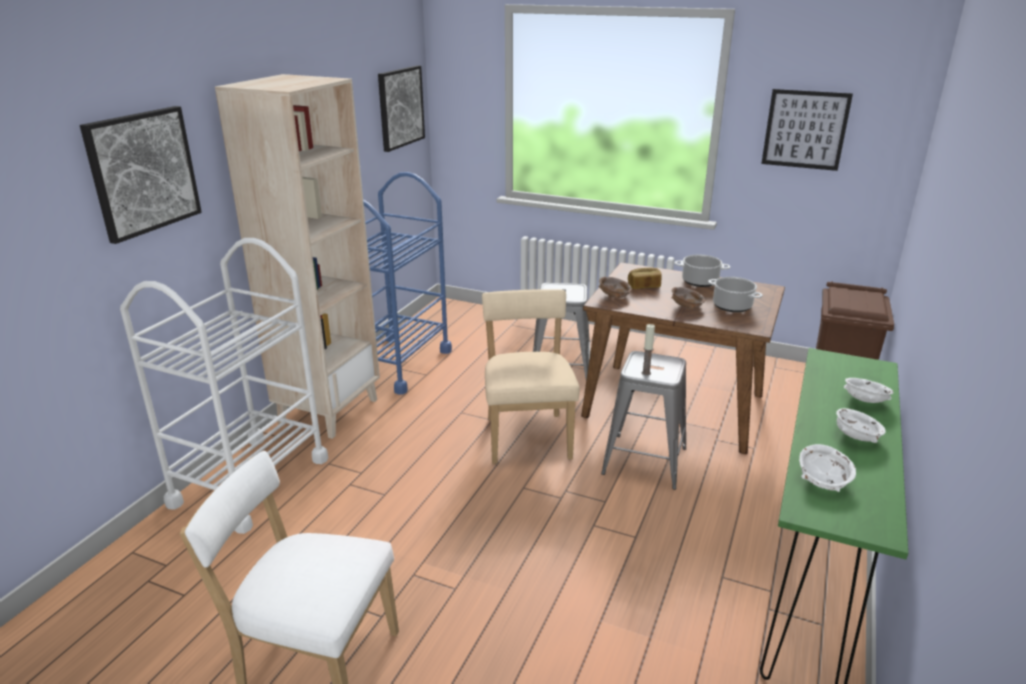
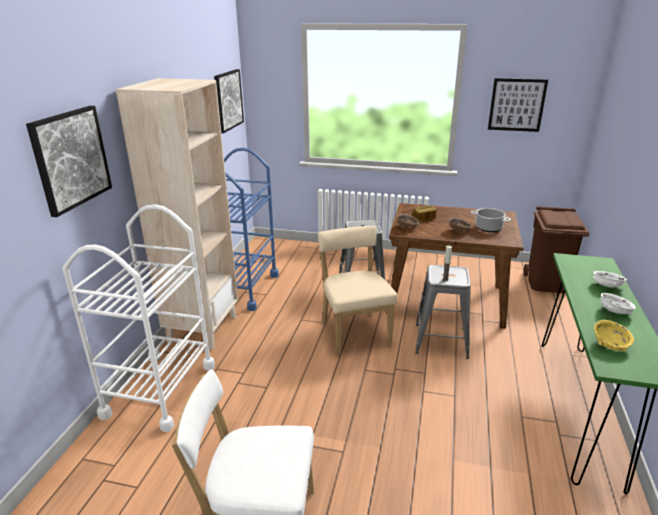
camera: 10 degrees left, 0 degrees up
(699, 282) = (458, 213): cooking pot -> none
(822, 481) = (609, 344): white bowl -> yellow bowl

